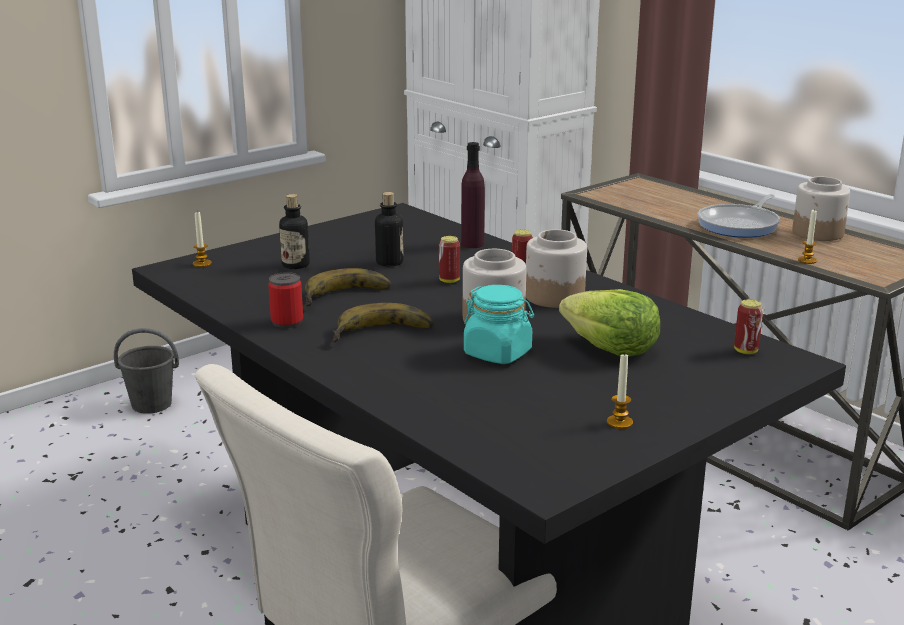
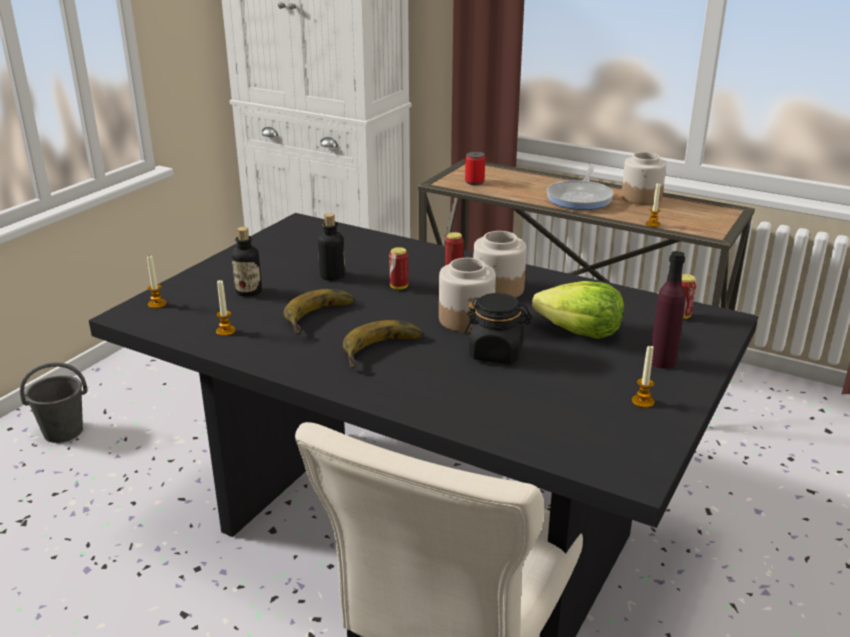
camera: 20 degrees left, 5 degrees up
(245, 295) = (225, 331): none -> candle
(287, 322) = (288, 354): can -> can (474, 182)
(472, 244) = (389, 247): purple bottle -> purple bottle (662, 362)
(498, 353) = (496, 353): turquoise jar -> black jar

